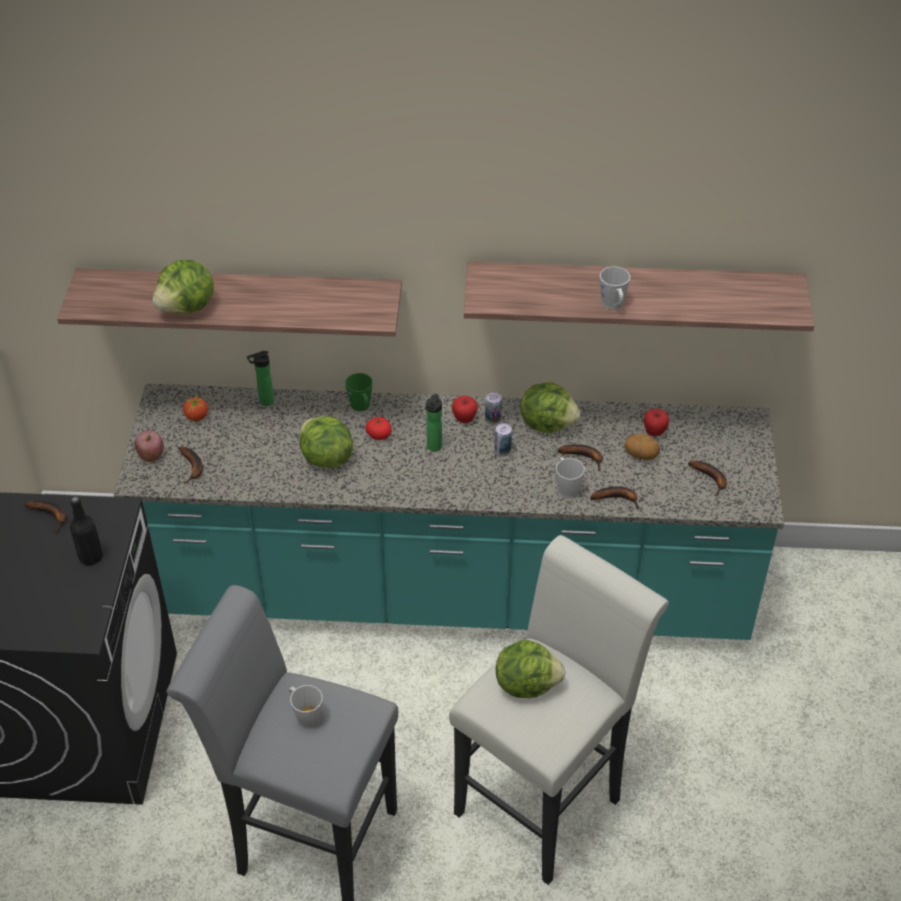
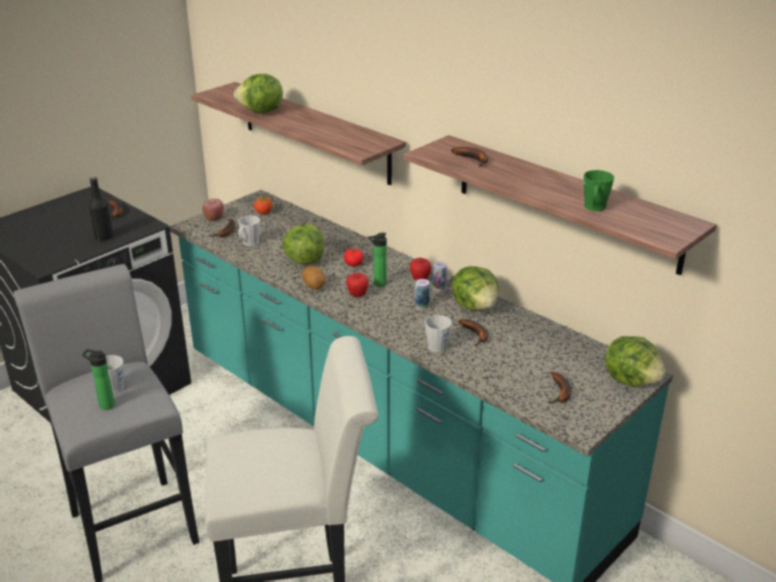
camera: 40 degrees right, 15 degrees down
(264, 402) = (310, 221): bottle -> bottle (104, 405)
(361, 407) = (363, 247): green mug -> green mug (594, 208)
(526, 683) = (266, 448): lettuce -> lettuce (631, 379)
(613, 305) = (517, 185): grey mug -> grey mug (249, 243)
(617, 498) = (468, 368): banana -> banana (474, 159)
(641, 455) = (521, 353): potato -> potato (314, 286)
(654, 432) = (551, 346): apple -> apple (357, 295)

